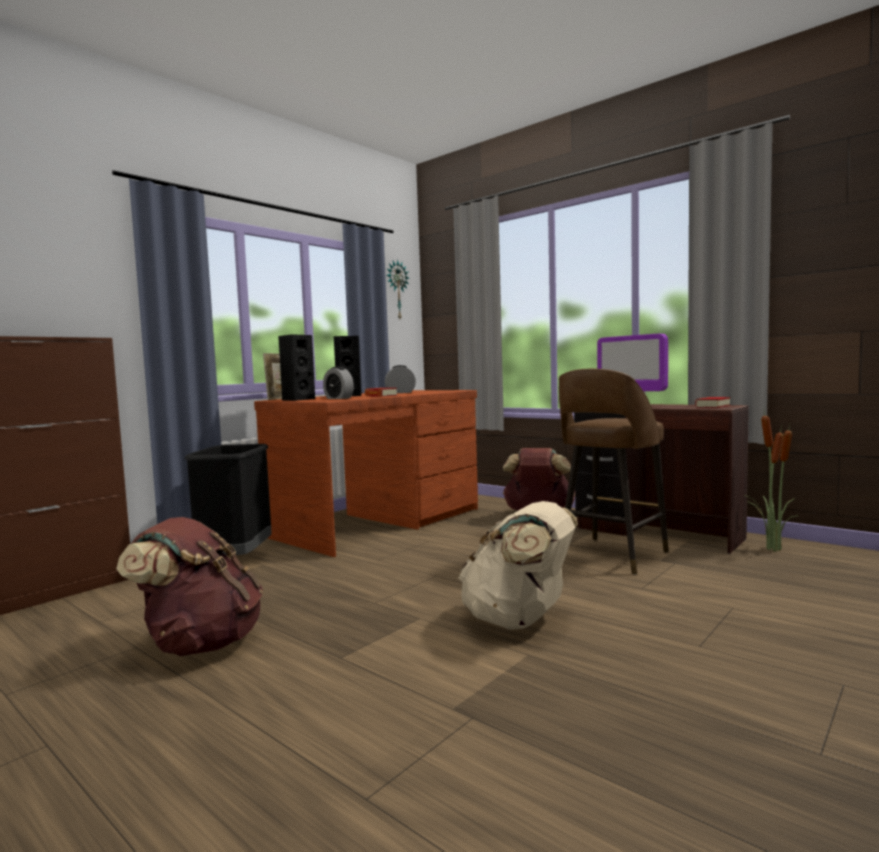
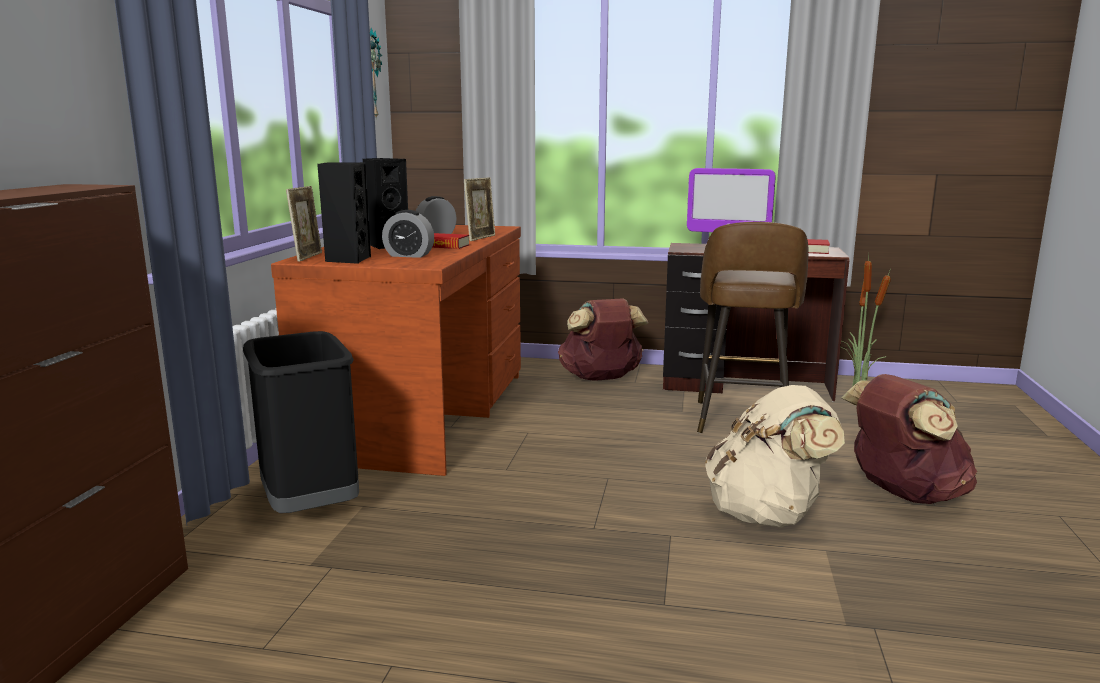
camera: 30 degrees left, 10 degrees up
(200, 644) = (474, 636): brown backpack -> brown backpack (903, 493)
(420, 393) = (481, 238): none -> picture frame

